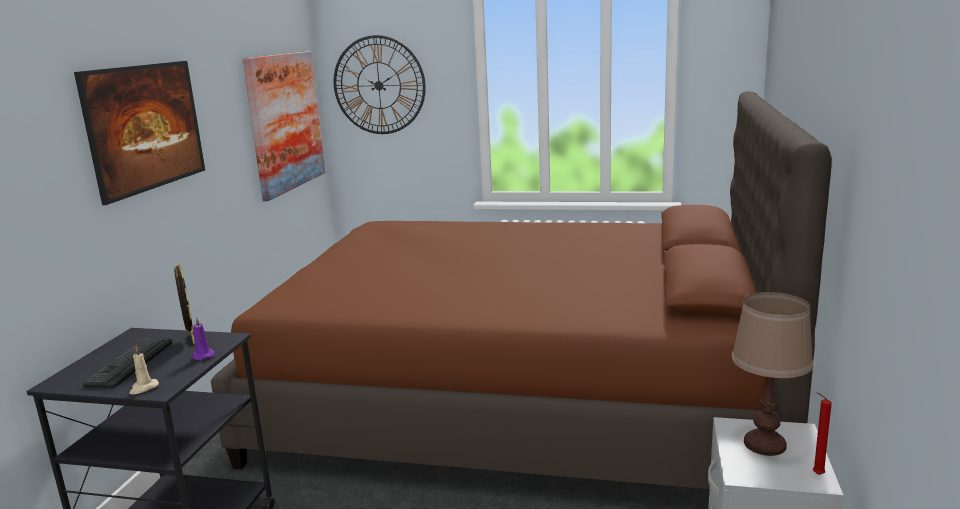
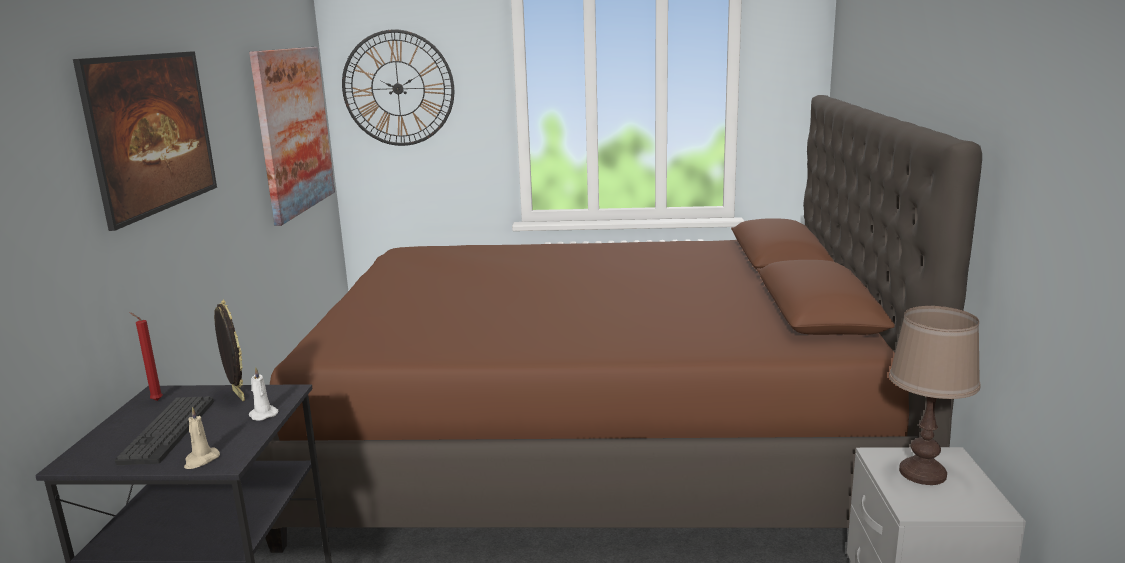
camera: 10 degrees left, 0 degrees up
(203, 355) = (262, 414): purple candle -> white candle
(816, 474) = (989, 501): red candle -> red candle (155, 400)

